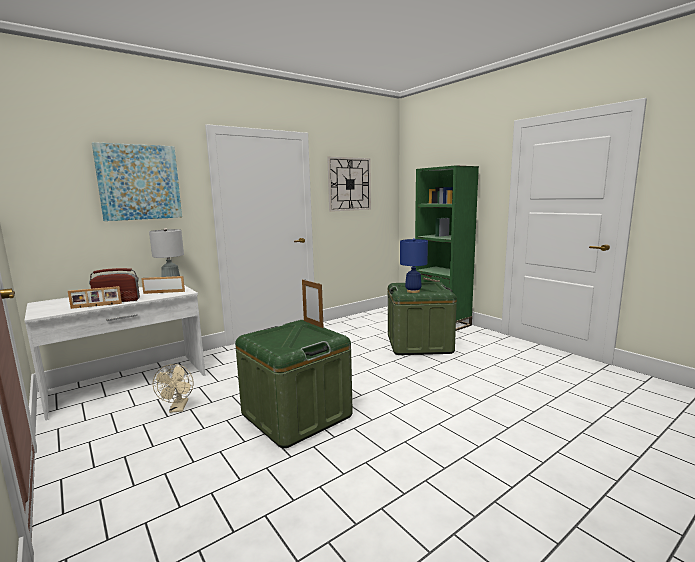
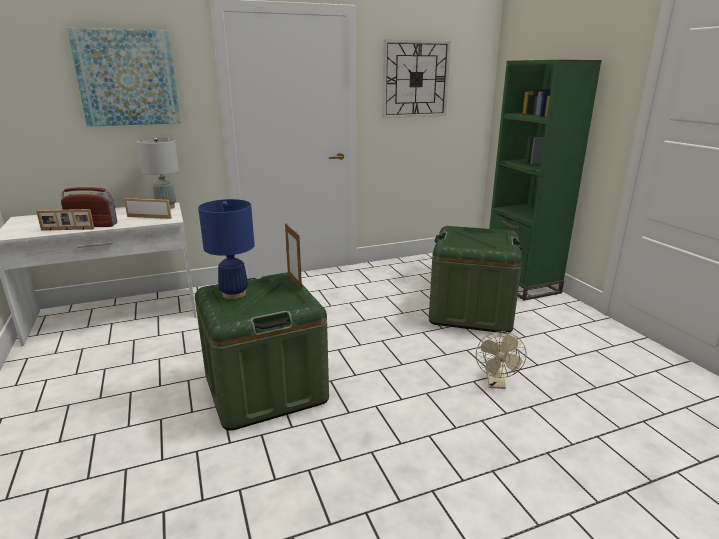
camera: 15 degrees right, 10 degrees up
(178, 408) = (147, 356): beige fan -> beige fan (496, 383)
(413, 291) = (465, 243): blue table lamp -> blue table lamp (234, 294)

